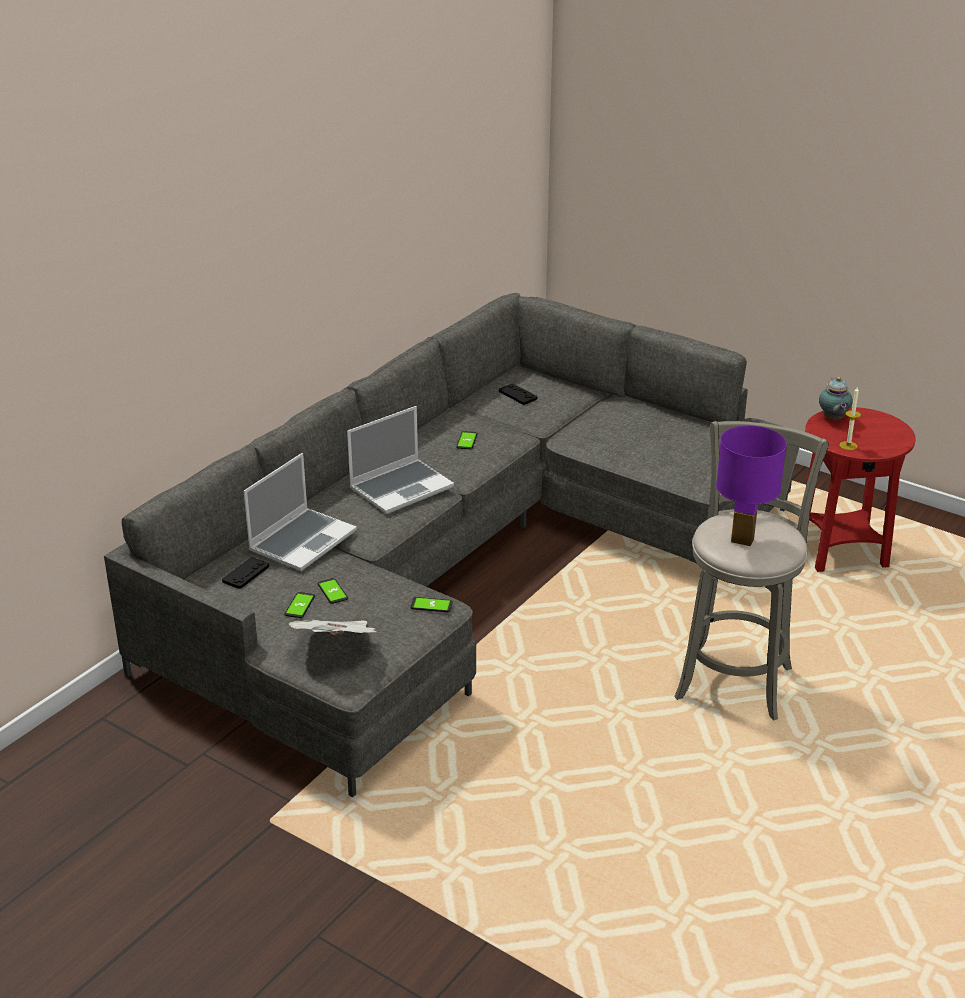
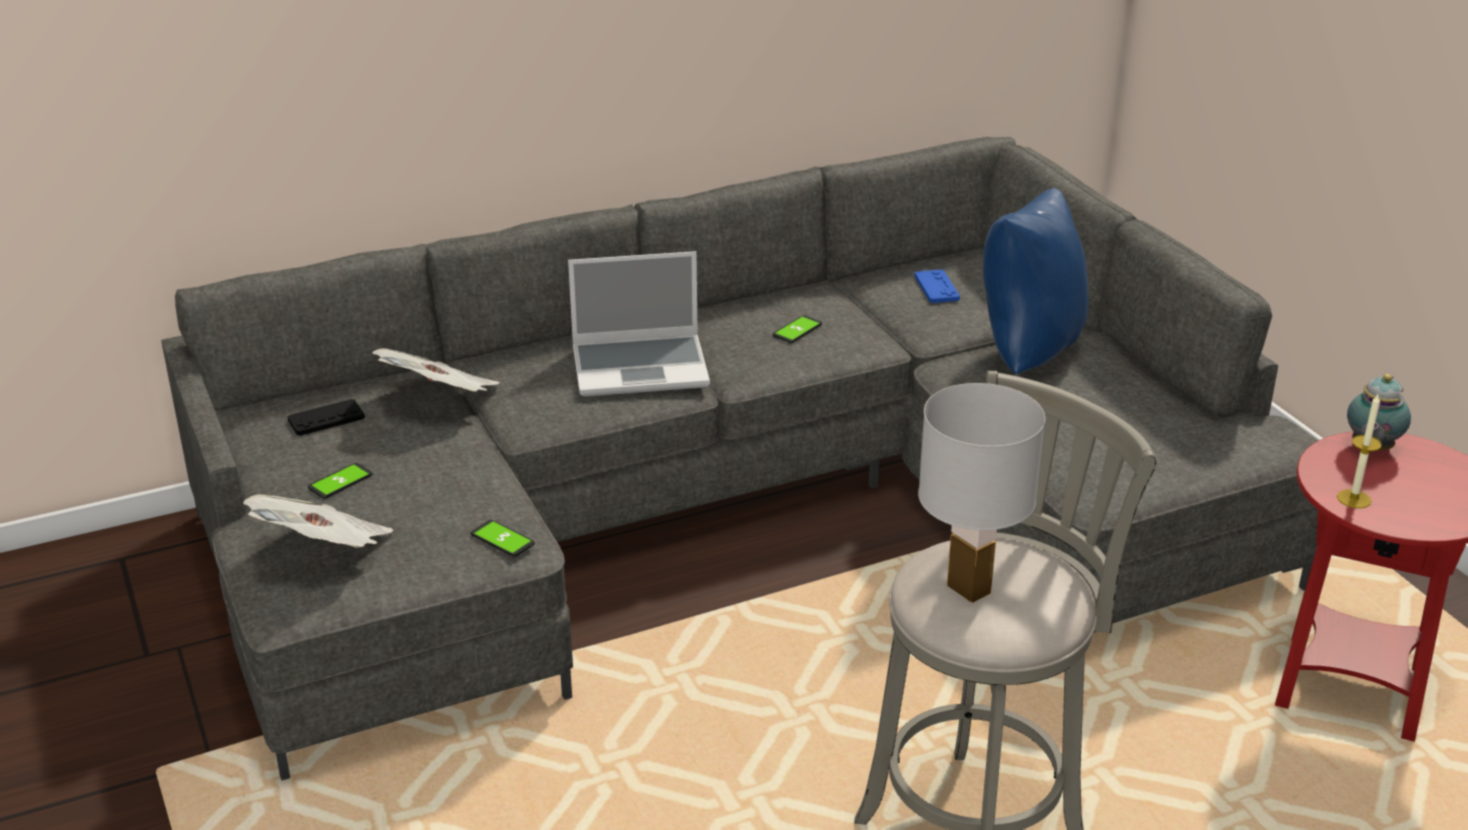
camera: 30 degrees right, 0 degrees up
(302, 540) = (441, 398): laptop -> newspaper
(332, 591) = (400, 477): phone -> none
(517, 395) = (936, 287): black game controller -> blue game controller
(600, 418) = (1026, 352): none -> blue pillow
(741, 540) = (967, 589): purple table lamp -> white table lamp

